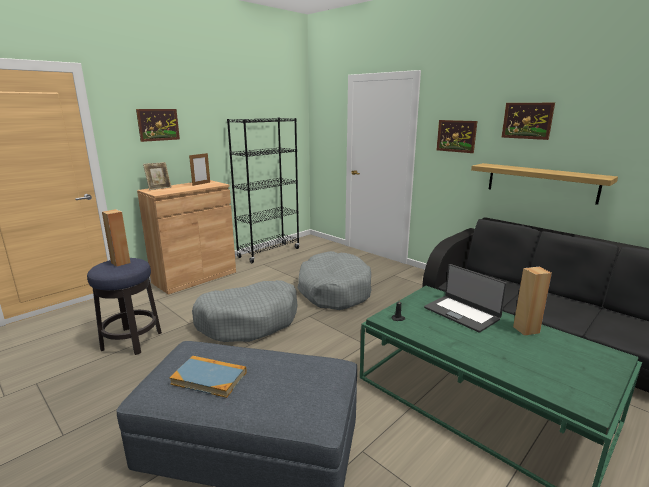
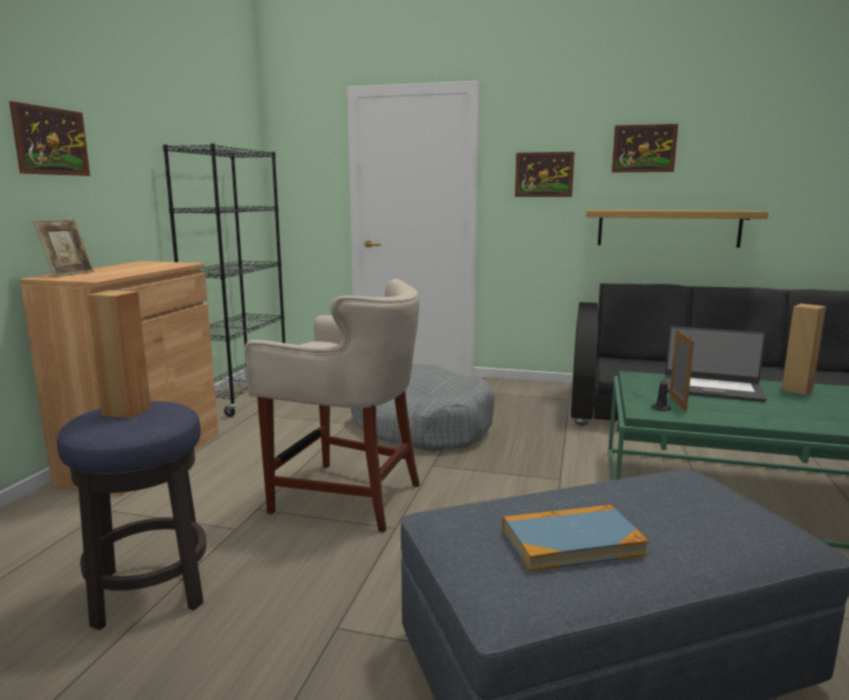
camera: 30 degrees left, 5 degrees down
(201, 184) = (144, 265): picture frame -> picture frame (677, 403)
(249, 321) = (346, 496): grey dog bed -> beige stool

